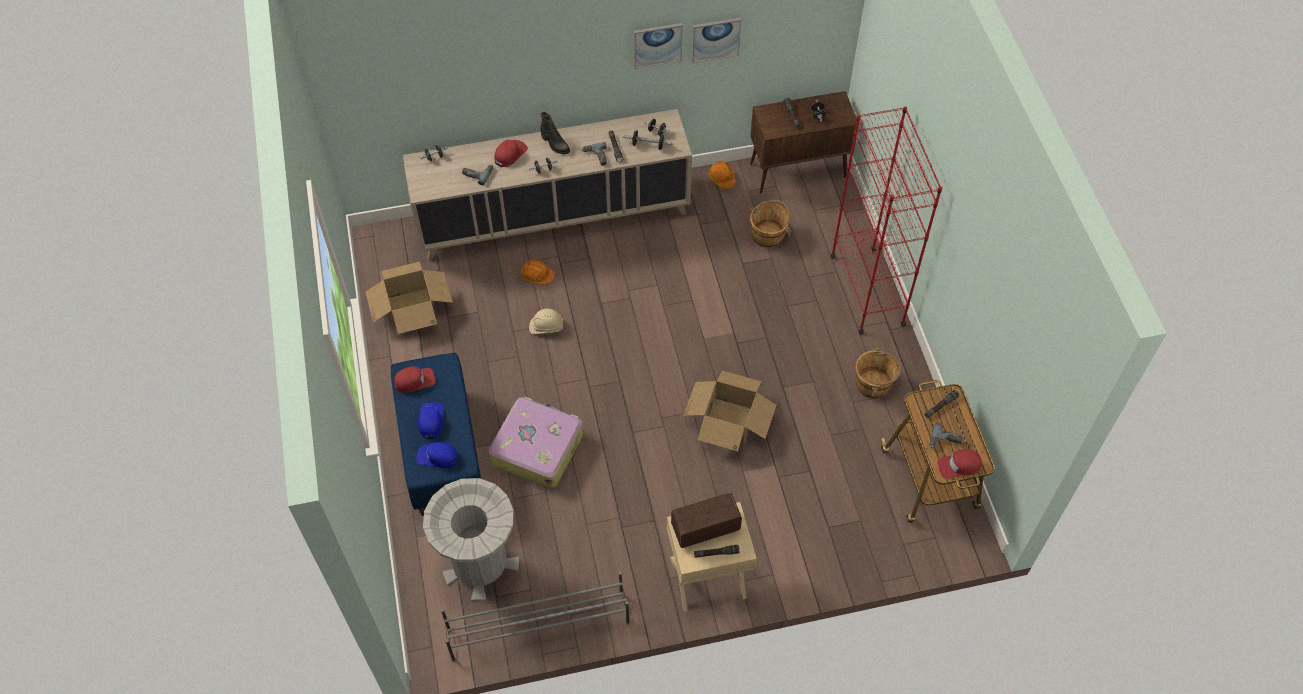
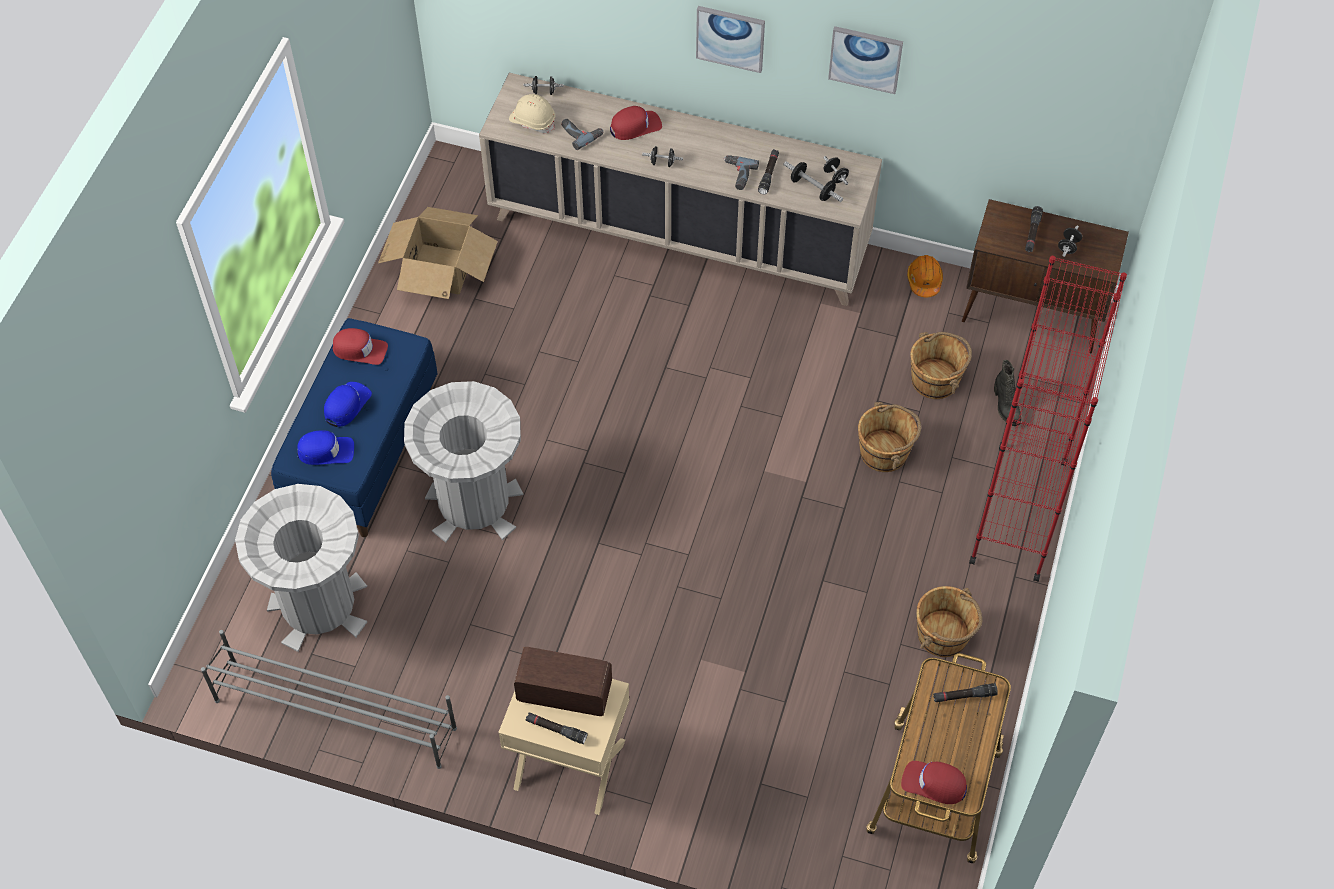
camera: 30 degrees right, 0 degrees up
(438, 457) = (326, 451): blue cap -> blue cap turned 135 degrees clockwise
(537, 275) = (612, 297): orange hard hat -> none
(537, 447) = (474, 504): suitcase -> grey trash can
(546, 326) = (581, 364): beige hard hat -> beige hard hat (532, 121)
(555, 144) = (697, 138): black boot -> black boot (1005, 406)
(715, 39) = (949, 83): picture -> picture (730, 38)
(728, 421) = (725, 588): cardboard box -> none
(767, 292) = (885, 452): none -> brown bucket
(945, 442) = (937, 743): power drill -> none

